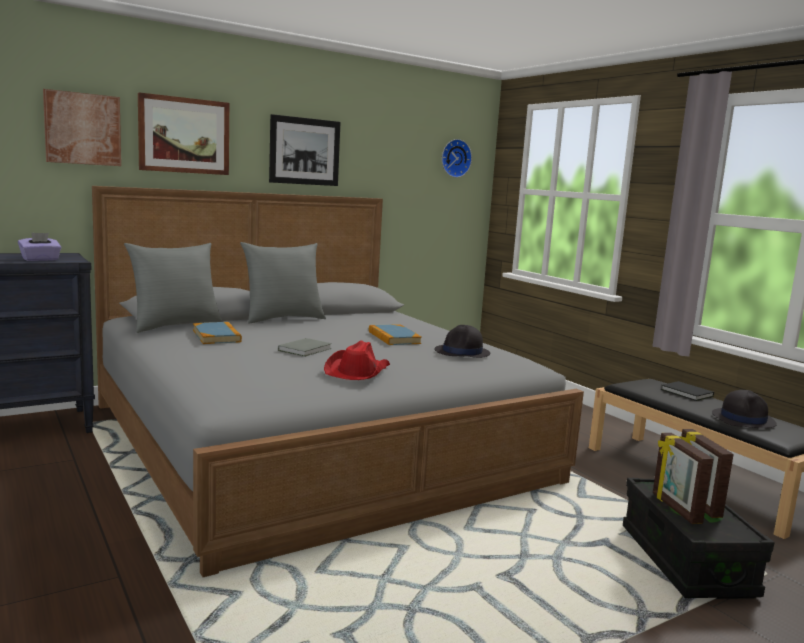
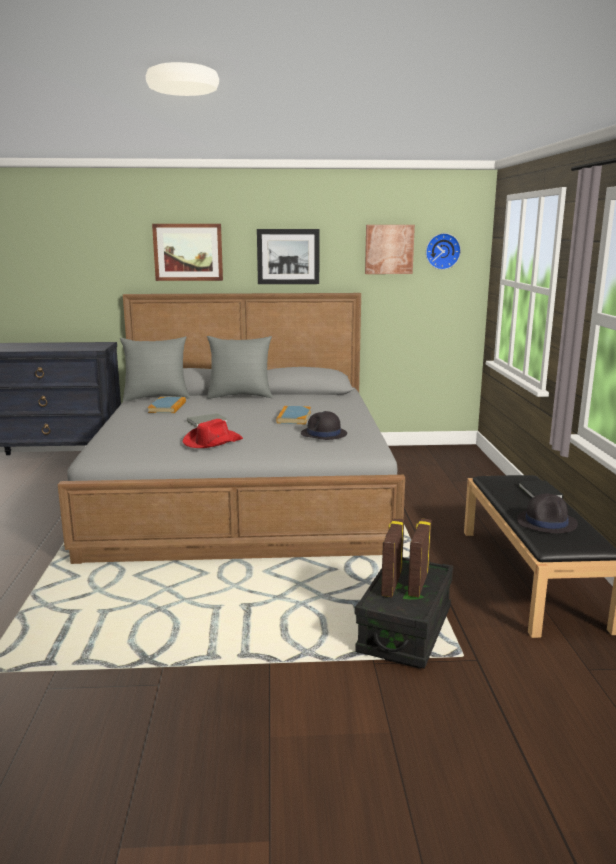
camera: 30 degrees right, 5 degrees up
(40, 259) = (78, 348): purple tissue box -> none
(82, 129) = (116, 254): picture -> picture (389, 249)

